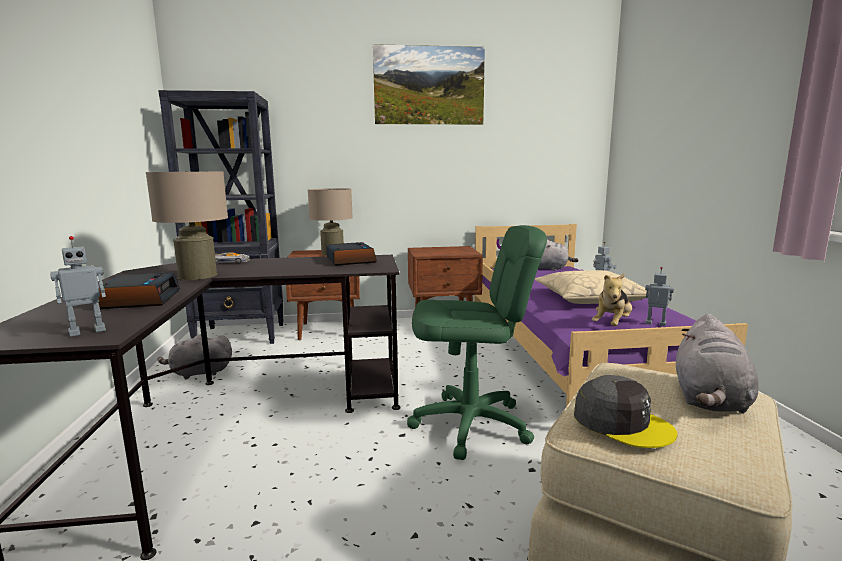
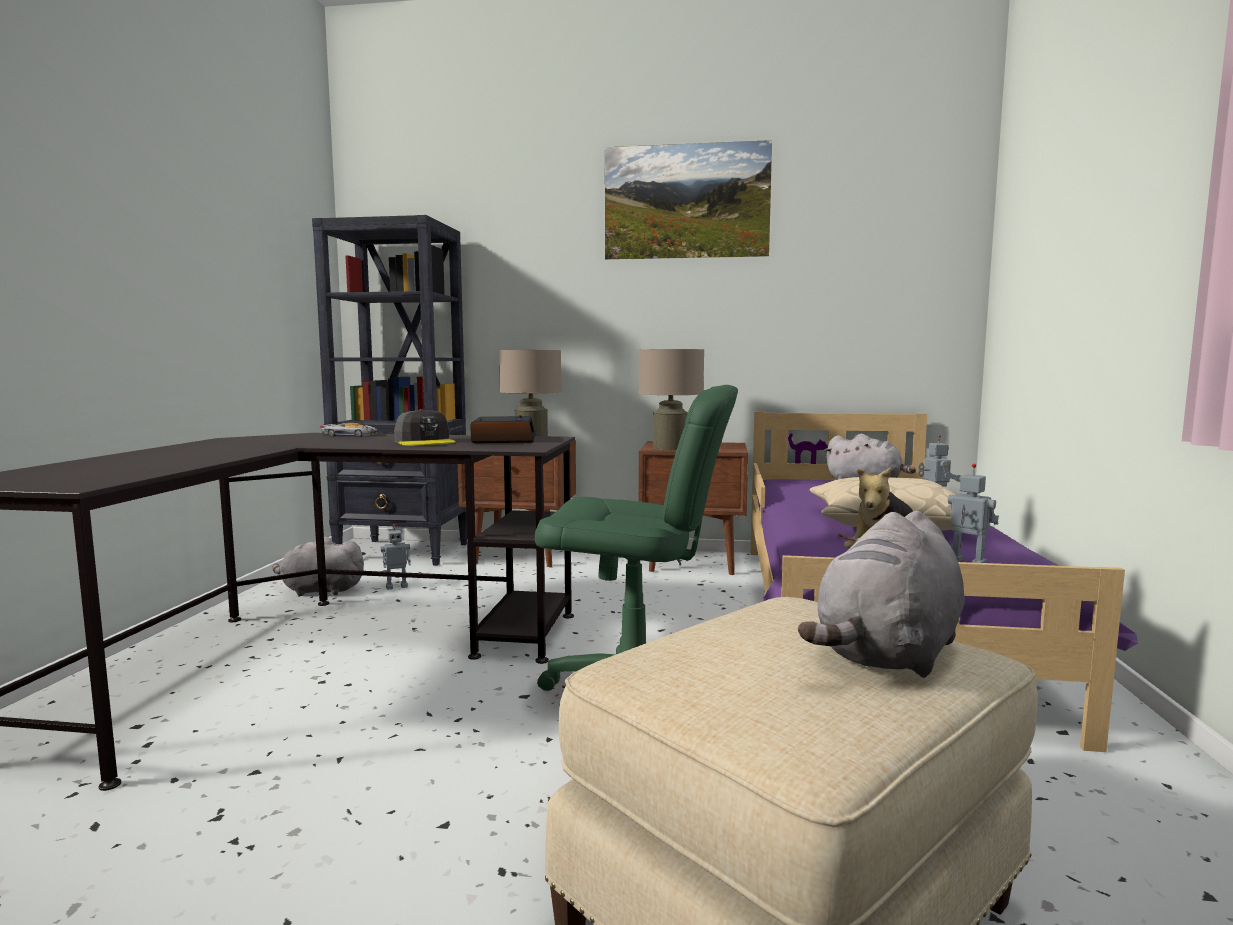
camera: 15 degrees right, 5 degrees down
(87, 331) = (71, 481): toy robot -> toy robot (396, 586)
(139, 299) = (179, 460): alarm clock -> none
(197, 275) = (286, 445): beige table lamp -> beige table lamp (670, 448)
(622, 423) = (689, 662): grey cap -> grey cap (425, 441)

